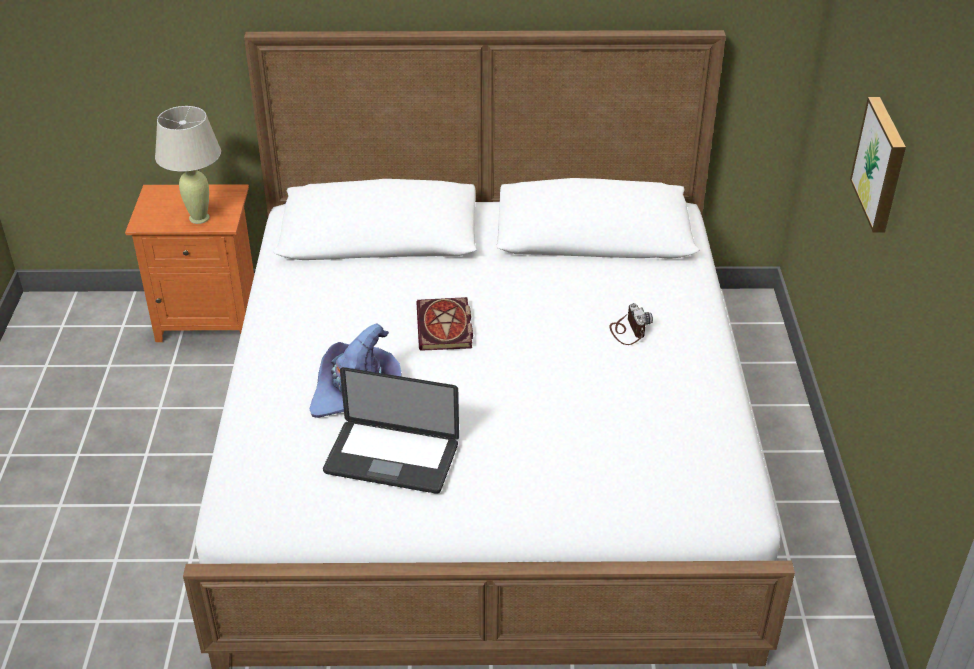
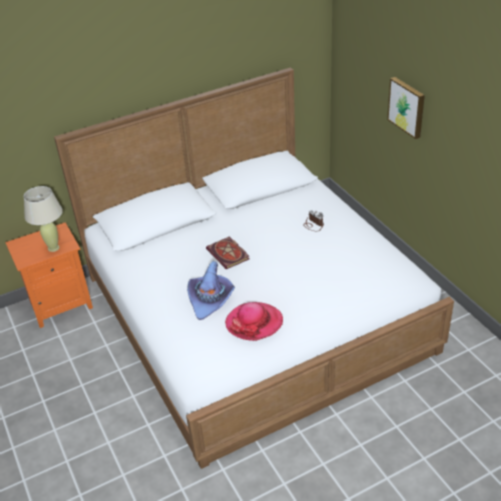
camera: 25 degrees left, 0 degrees up
(391, 458) = (254, 323): laptop -> hat

